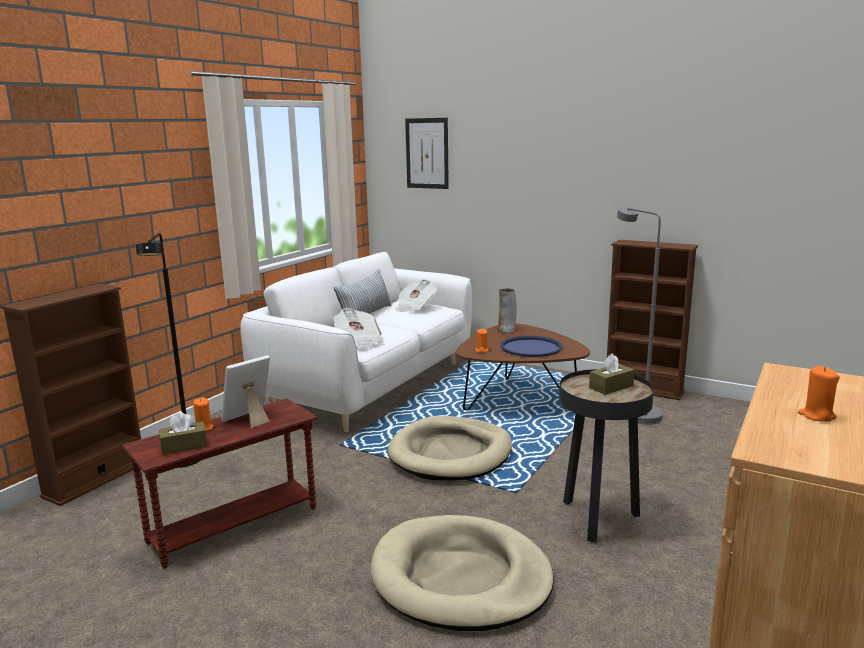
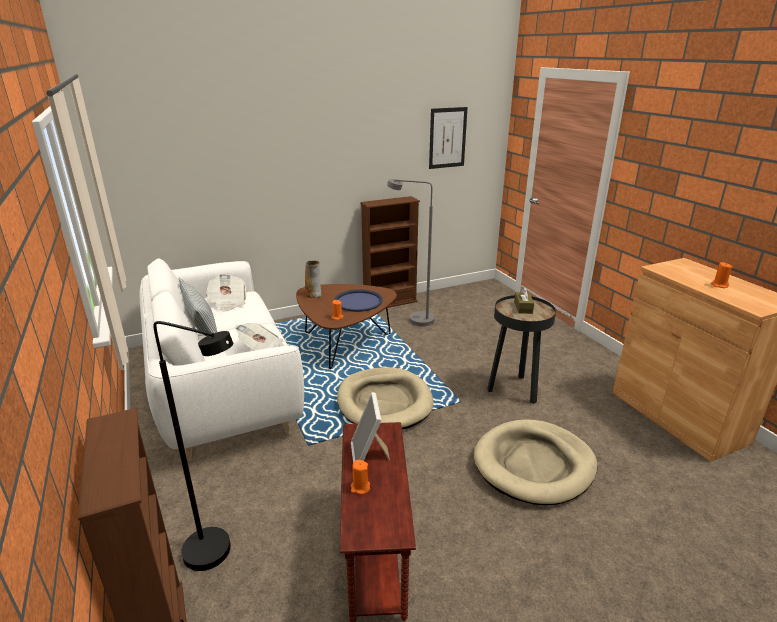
camera: 55 degrees left, 10 degrees up
(184, 446) = (389, 509): brown tissue box -> none
(427, 153) = (168, 149): picture -> picture (447, 138)

